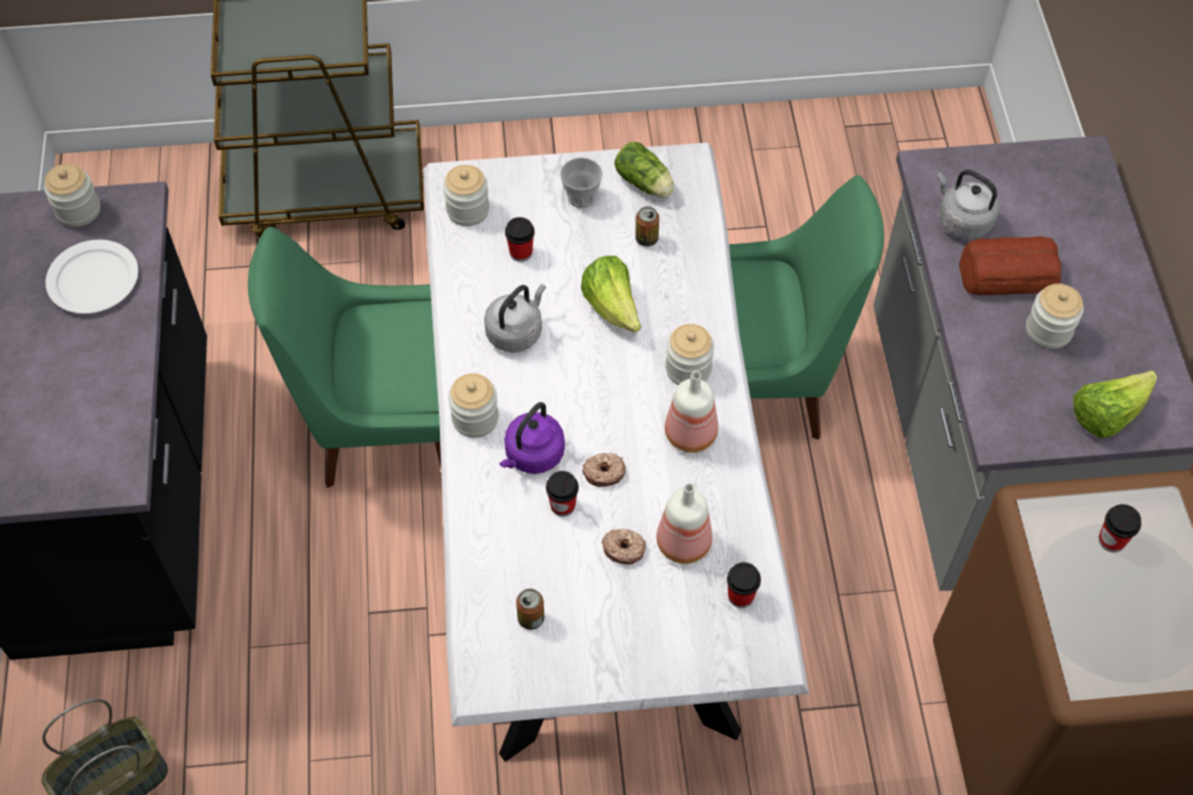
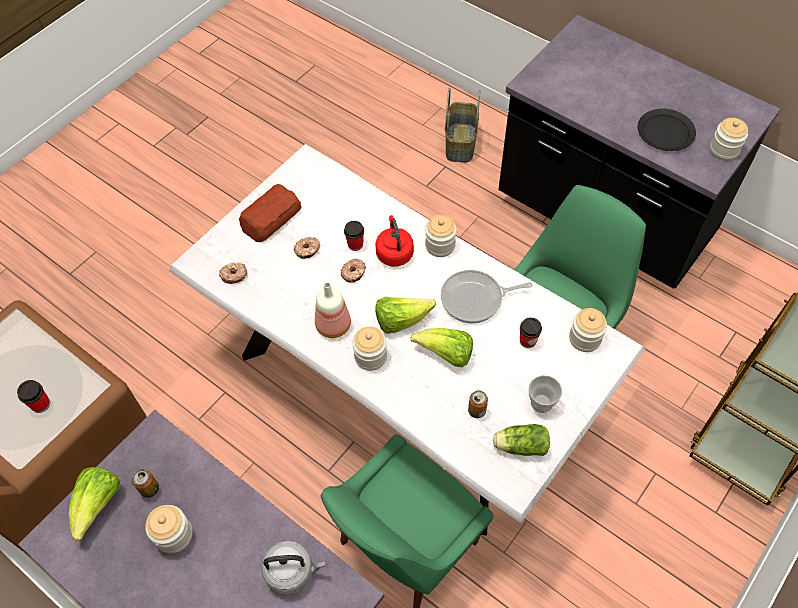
camera: 135 degrees right, 0 degrees up
(93, 280) = (665, 132): white plate -> black plate
(516, 331) = (475, 299): grey kettle -> frying pan
(531, 618) = (316, 194): can -> can (149, 489)
(532, 456) = (394, 252): purple kettle -> red kettle
(615, 377) = (401, 321): none -> lettuce
(685, 544) = (282, 275): bottle -> none
(740, 596) = (234, 275): cup -> donut
(1006, 274) = (231, 554): bread -> bread (272, 218)

